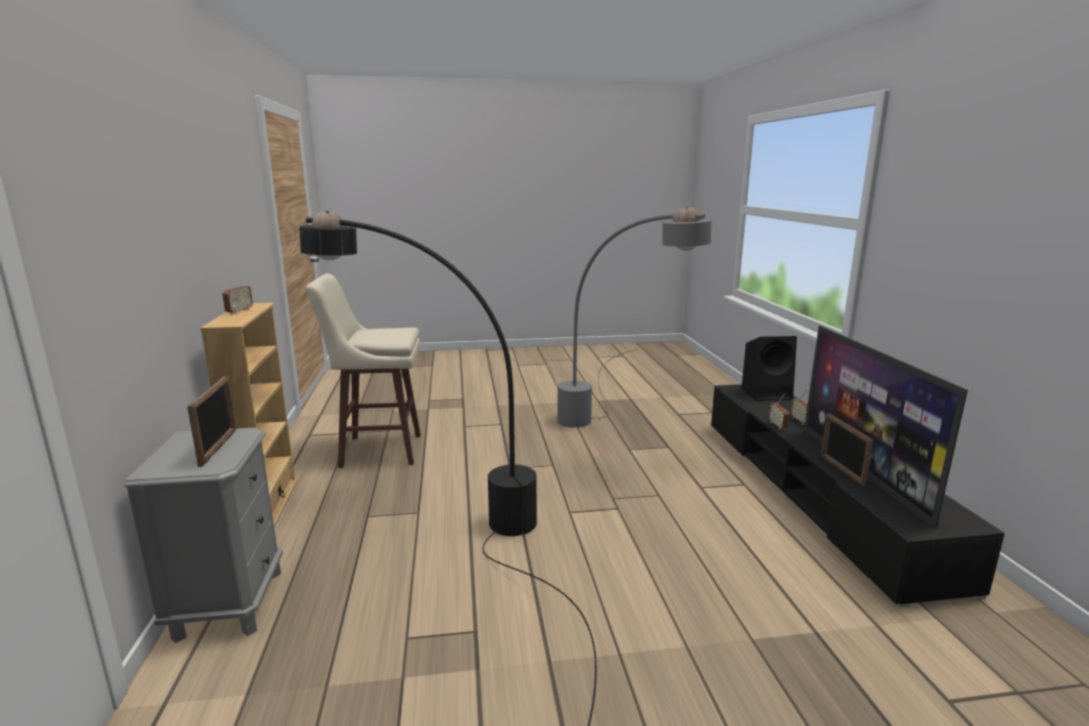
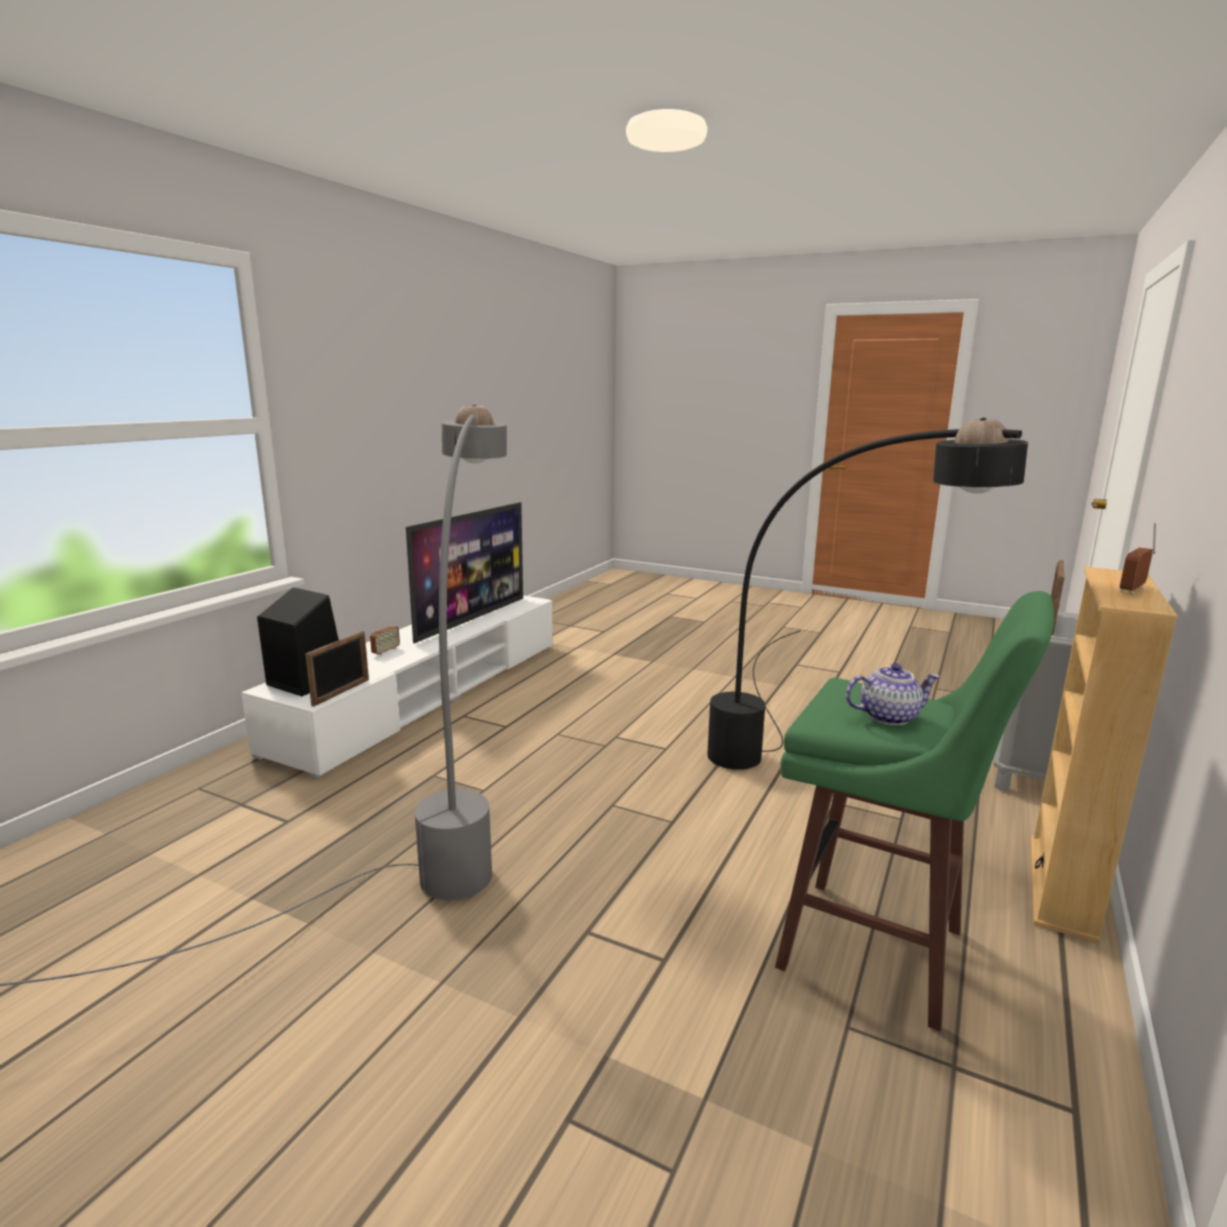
camera: 145 degrees left, 0 degrees up
(377, 332) = (889, 716): none -> teapot
(378, 450) = (877, 952): beige stool -> green stool
(777, 426) = (418, 654): radio -> none
(815, 492) = (428, 692): black tv stand -> white tv stand
(841, 470) = (480, 622): picture frame -> picture frame (341, 692)

